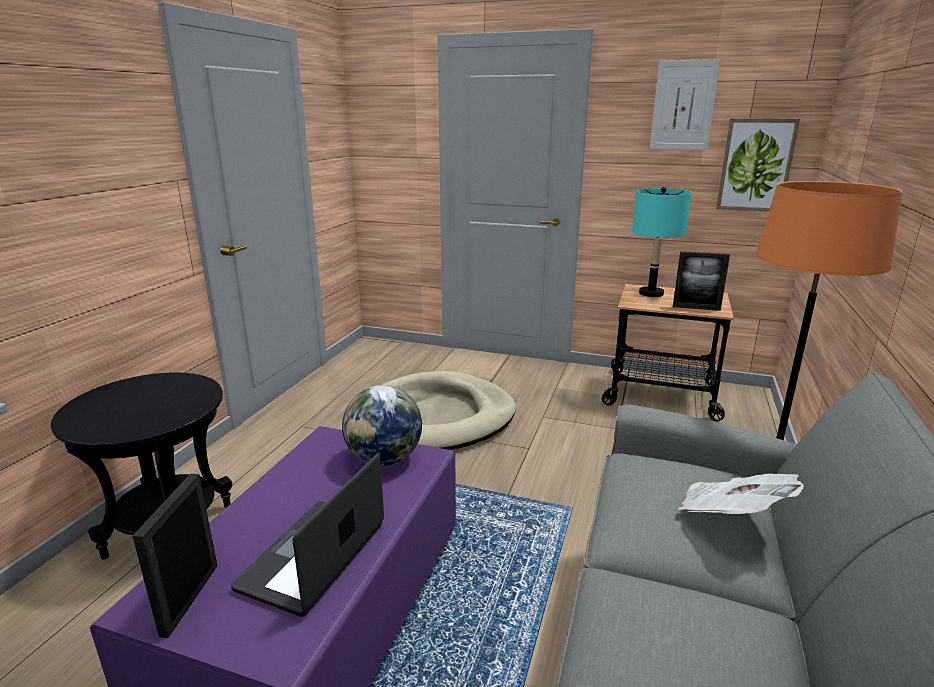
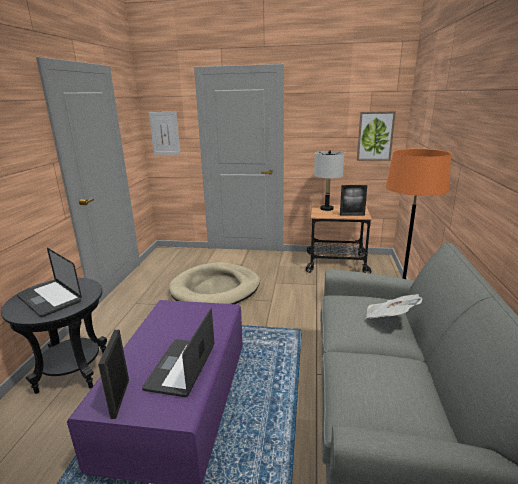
camera: 10 degrees left, 0 degrees up
(133, 404) = (49, 299): none -> laptop
(384, 459) = (203, 313): globe -> none
(651, 293) = (326, 209): turquoise table lamp -> grey table lamp
(683, 105) = (335, 105): picture -> picture (165, 133)

